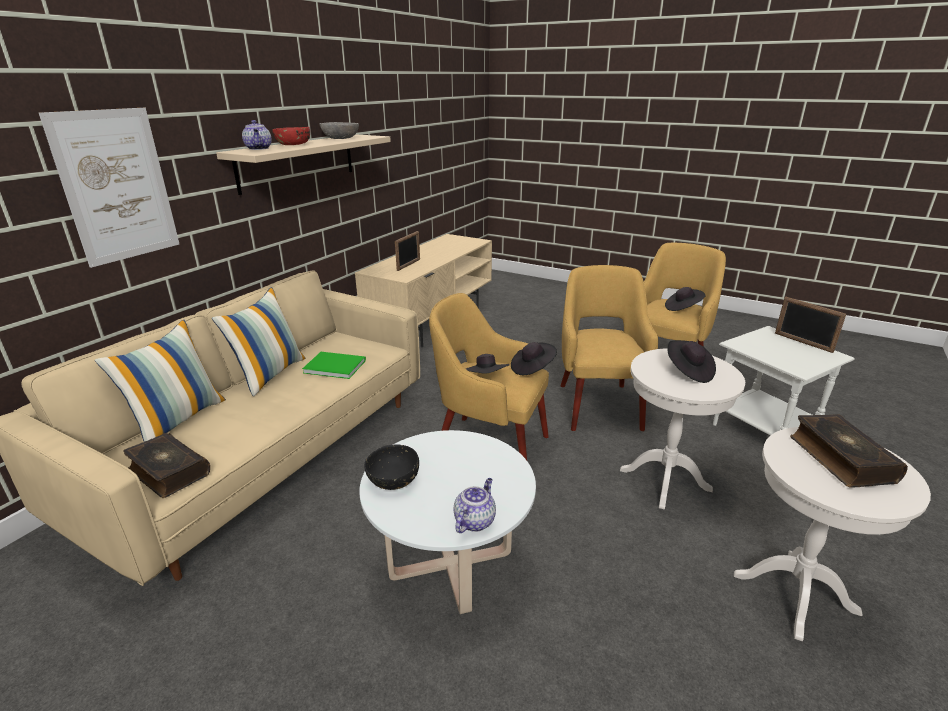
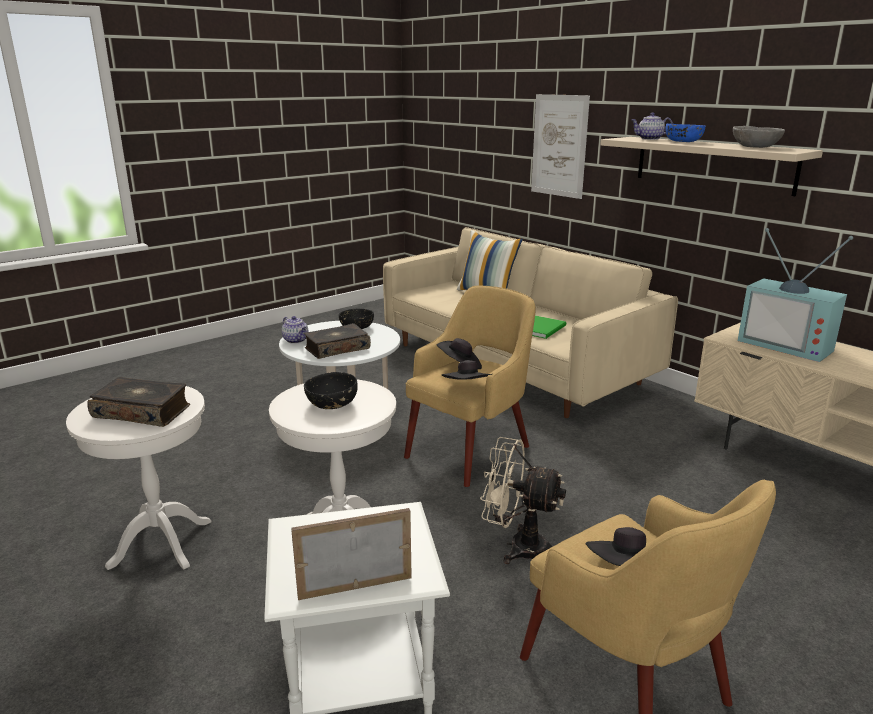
camera: 110 degrees right, 5 degrees down
(168, 472) = (427, 293): book -> book (337, 348)
(270, 374) = (540, 312): pillow -> none
(293, 144) = (683, 142): red bowl -> blue bowl
(408, 265) = (787, 345): picture frame -> television
(599, 404) = (518, 546): yellow armchair -> beige fan
(688, 371) = (331, 403): black hat -> black bowl

